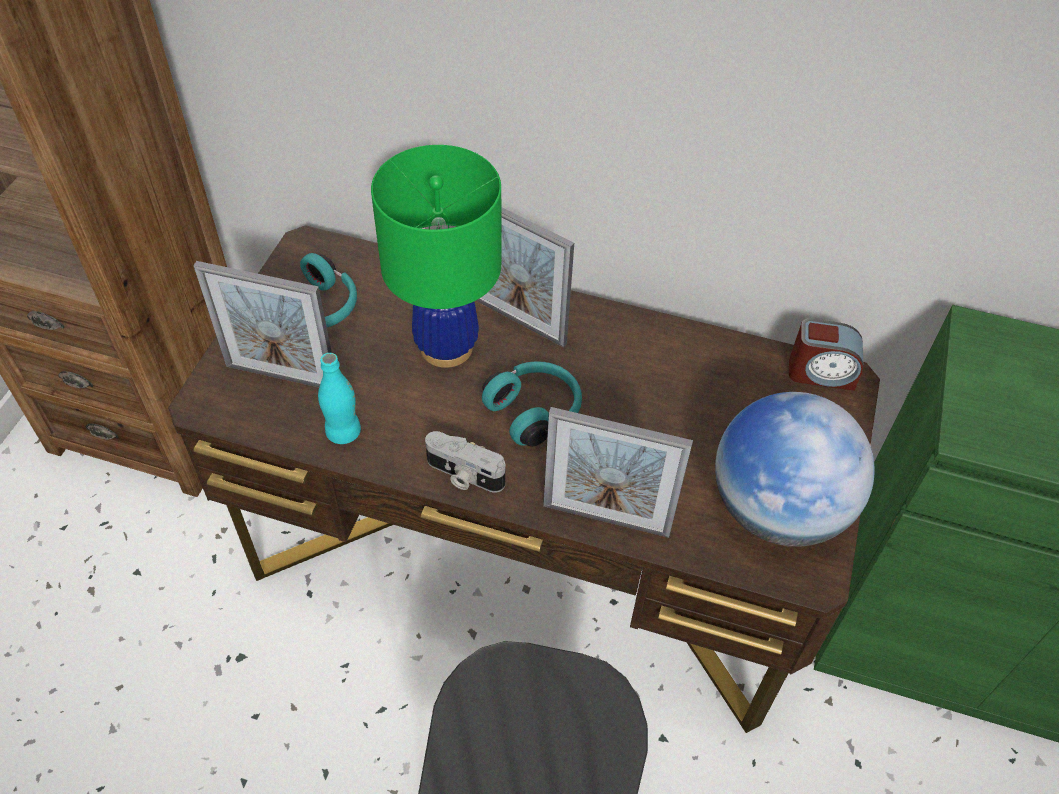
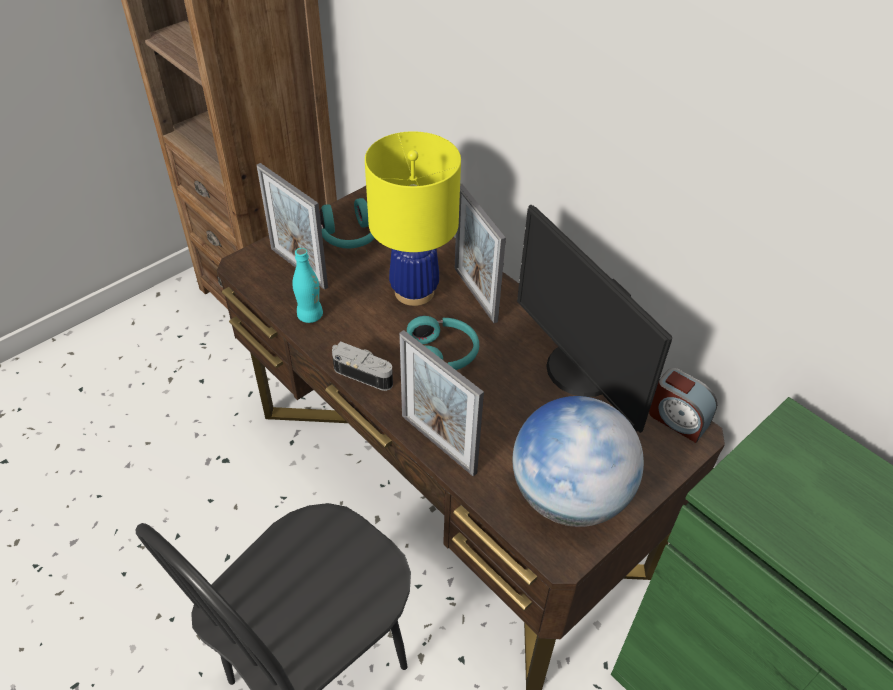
camera: 30 degrees right, 5 degrees down
(446, 347) = (414, 291): green table lamp -> yellow table lamp
(463, 475) = (365, 373): camera -> camera turned 150 degrees clockwise
(691, 363) = (579, 371): none -> monitor

